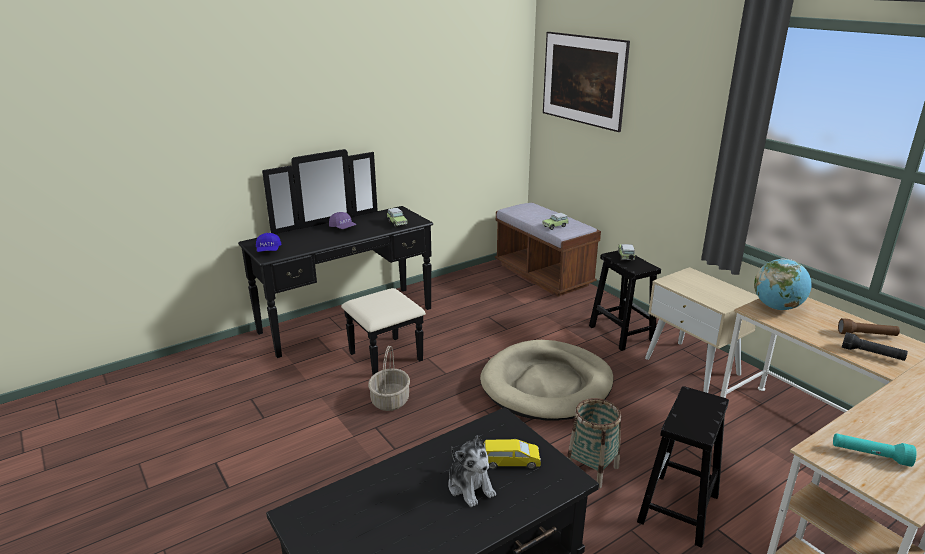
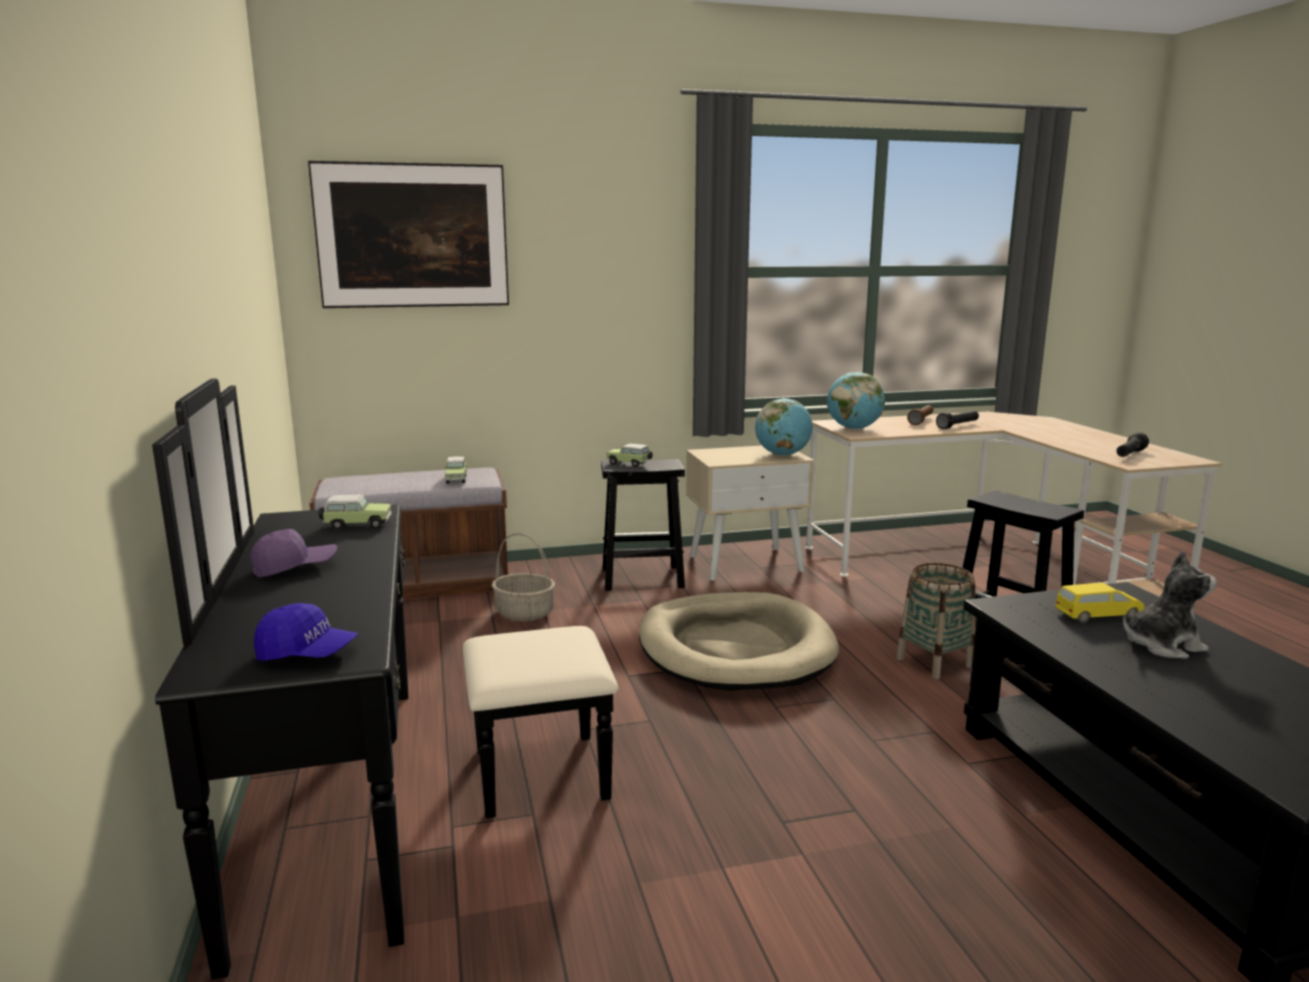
camera: 70 degrees left, 10 degrees down
(390, 400) = (702, 792): basket -> basket (523, 613)
(511, 461) = (1097, 615): yellow toy car -> yellow toy car turned 60 degrees clockwise
(721, 300) = (782, 455): none -> globe
(870, 455) = (1129, 455): turquoise flashlight -> black flashlight

